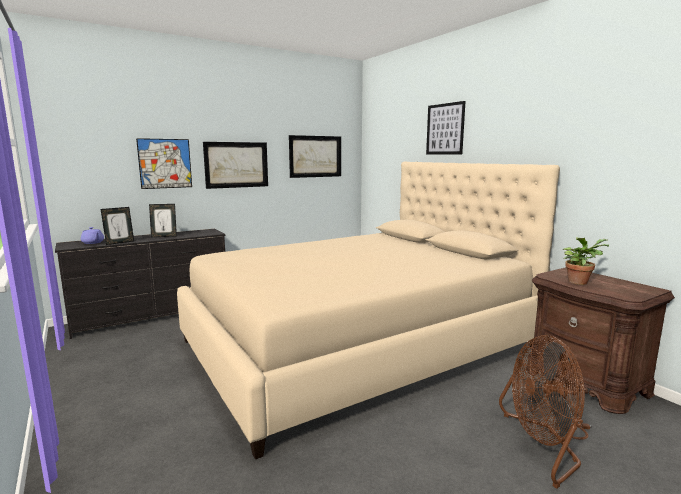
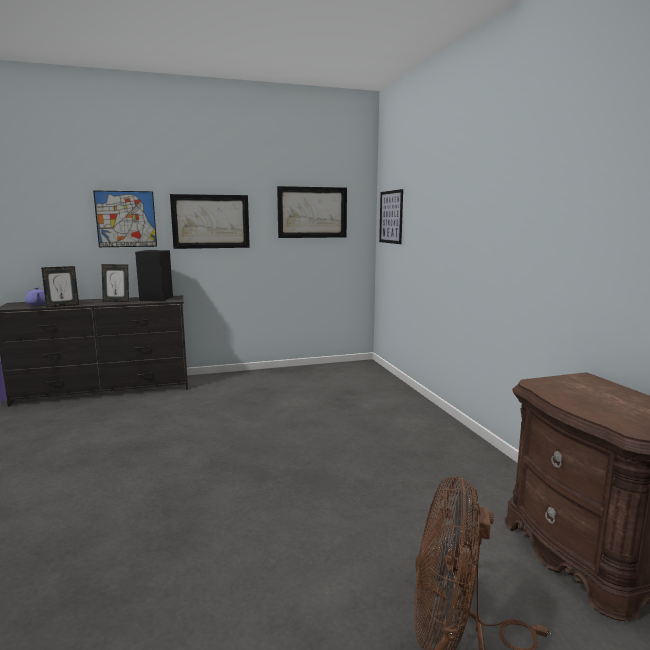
camera: 15 degrees right, 0 degrees up
(197, 232) = (157, 298): none -> black speaker
(358, 345) = (298, 451): beige bed -> none
(445, 129) = (454, 171): picture -> picture (391, 217)
(579, 281) = (577, 397): potted plant -> none

